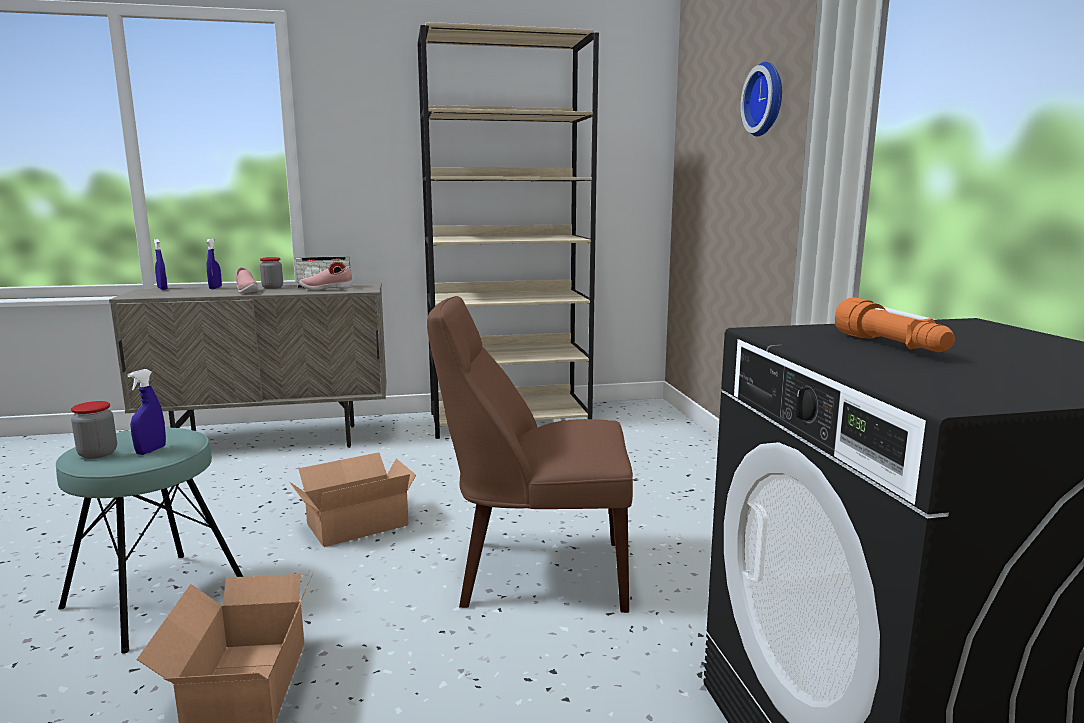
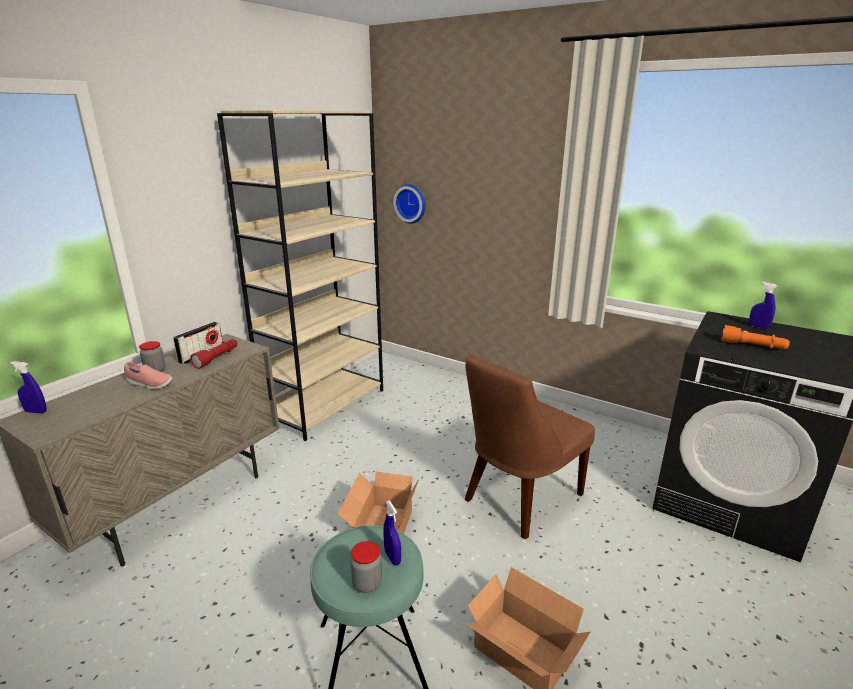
camera: 45 degrees left, 10 degrees up
(215, 288) = (95, 390): blue spray bottle -> blue spray bottle (758, 327)
(326, 289) = (217, 358): pink shoe -> red flashlight
(767, 99) = (496, 169): wall clock -> wall clock (411, 203)

